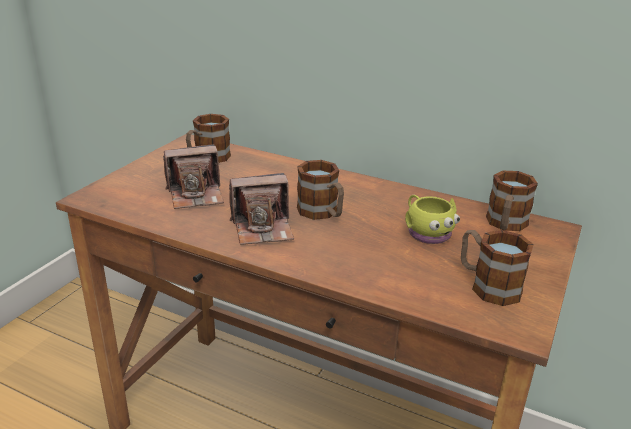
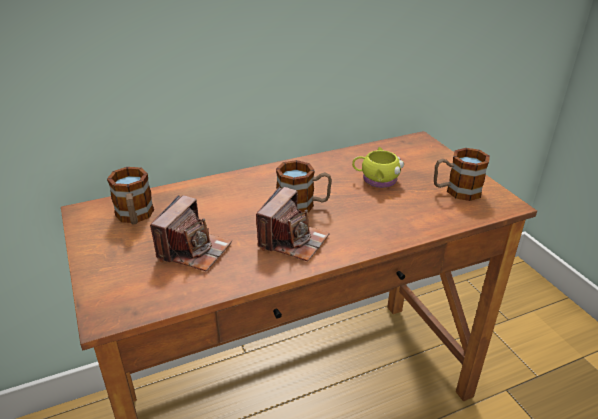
camera: 50 degrees left, 5 degrees up
(505, 225) = (398, 151): mug -> none

